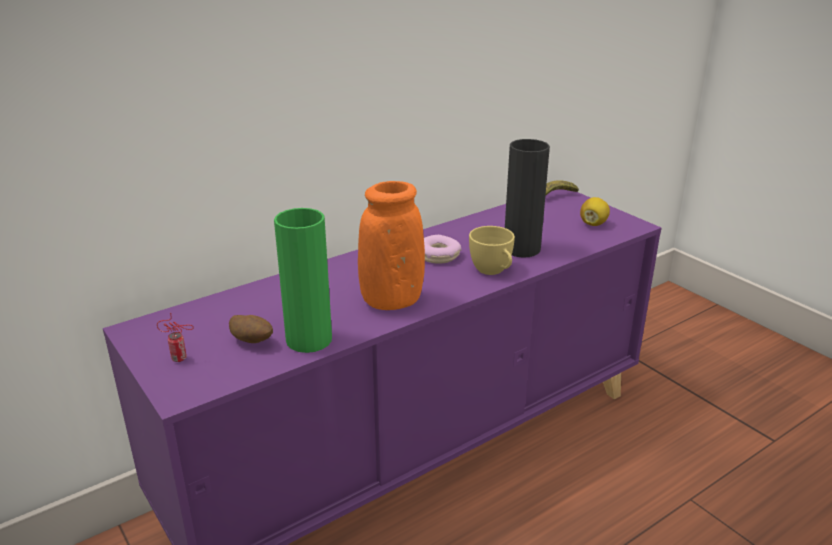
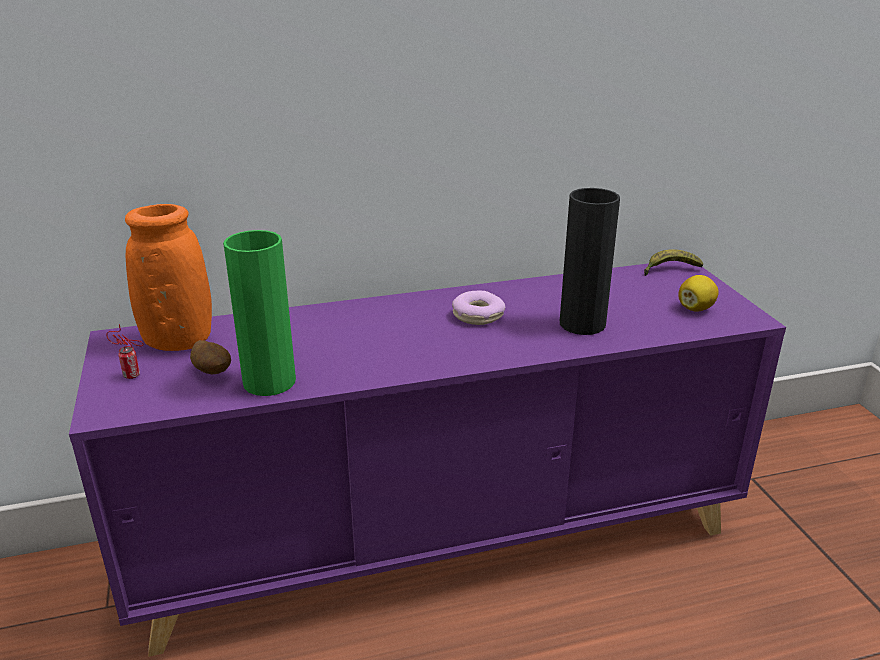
camera: 20 degrees right, 0 degrees up
(392, 301) = (387, 357): orange vase -> orange vase (179, 342)
(493, 271) = (528, 344): yellow cup -> none

